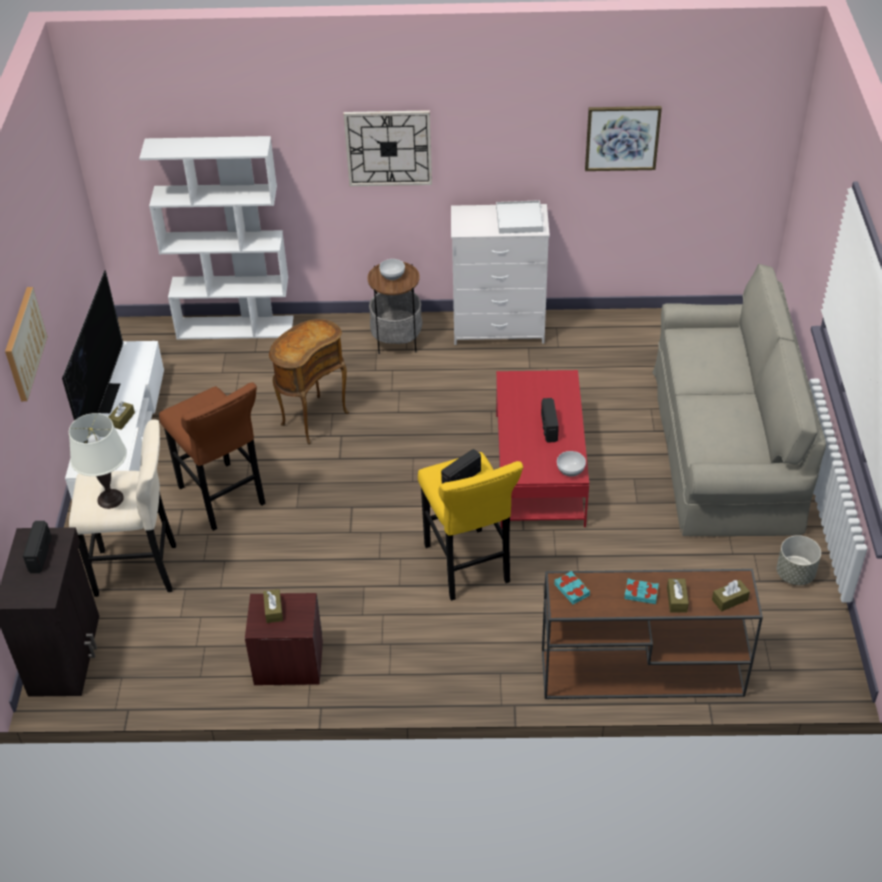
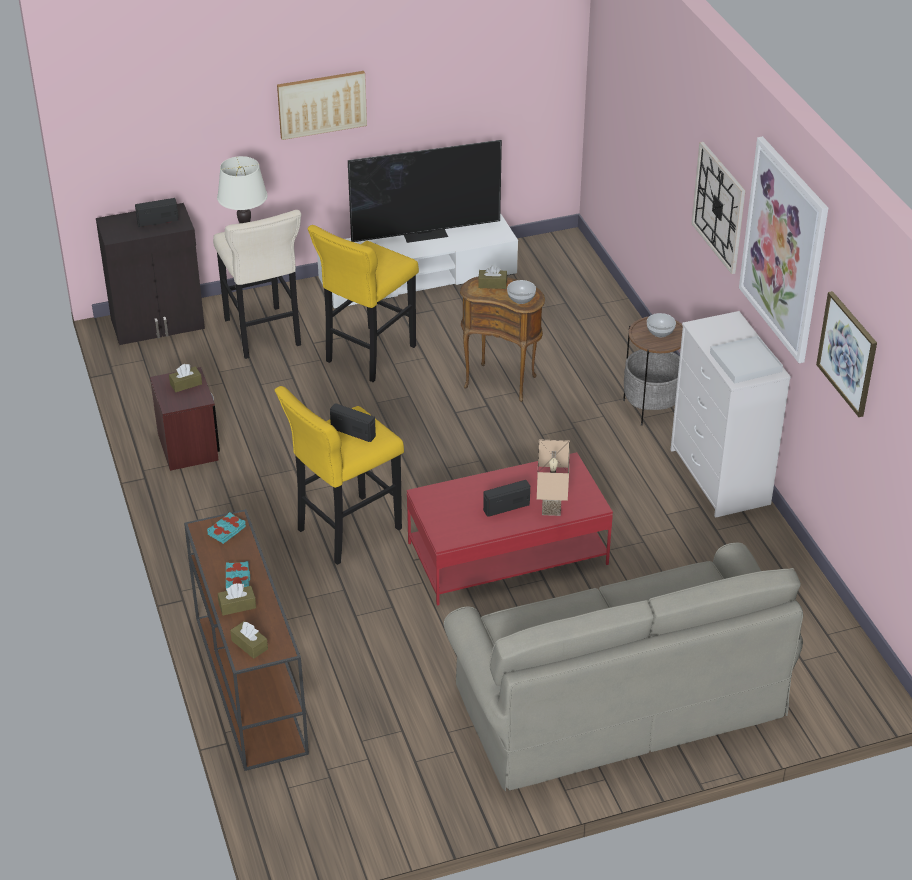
camera: 70 degrees right, 5 degrees down
(122, 419) = (402, 251): brown tissue box -> brown tissue box (492, 284)
(223, 499) = (368, 356): brown stool -> yellow stool
(236, 327) = (605, 299): white bookcase -> none
(506, 119) = (784, 249): none -> picture
(556, 402) = (549, 505): none -> beige table lamp
(570, 470) = (448, 535): bowl -> bowl (520, 299)
(795, 574) = (438, 792): grey planter -> none

